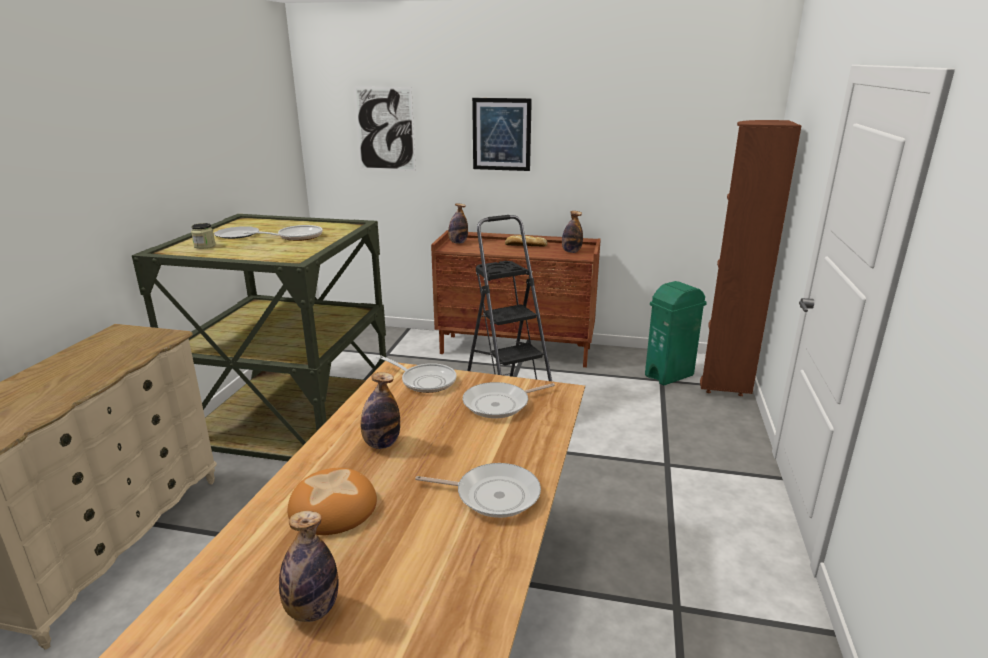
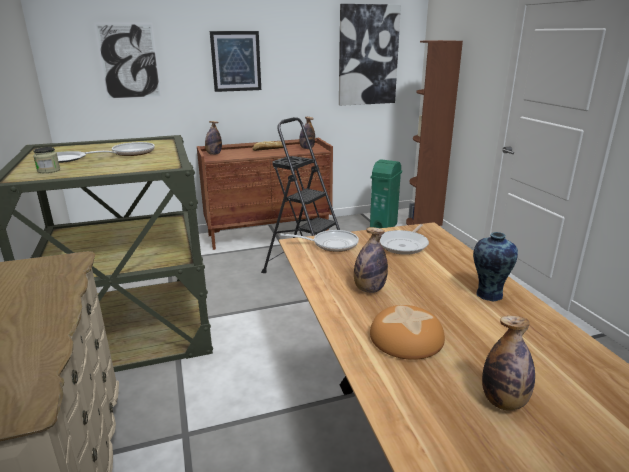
camera: 30 degrees left, 0 degrees up
(493, 495) = (488, 295): frying pan -> vase
(685, 135) = (368, 55): none -> picture

